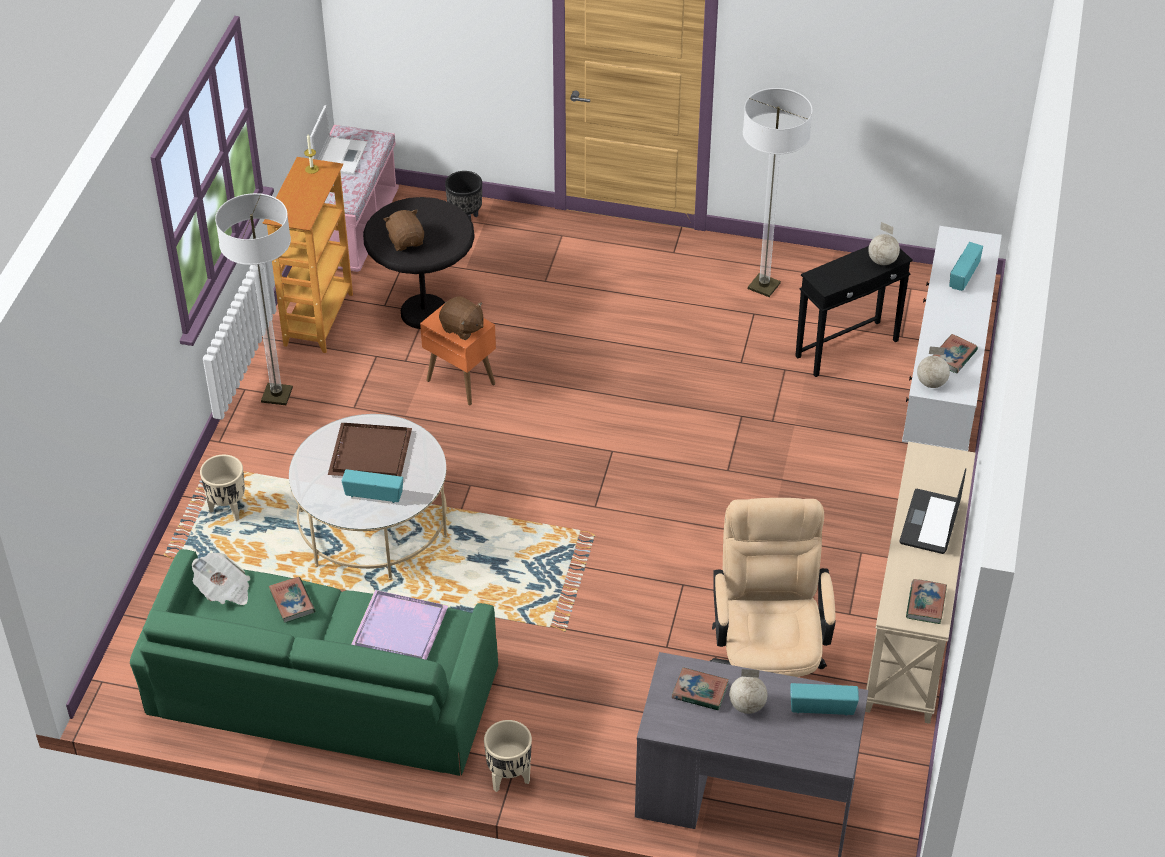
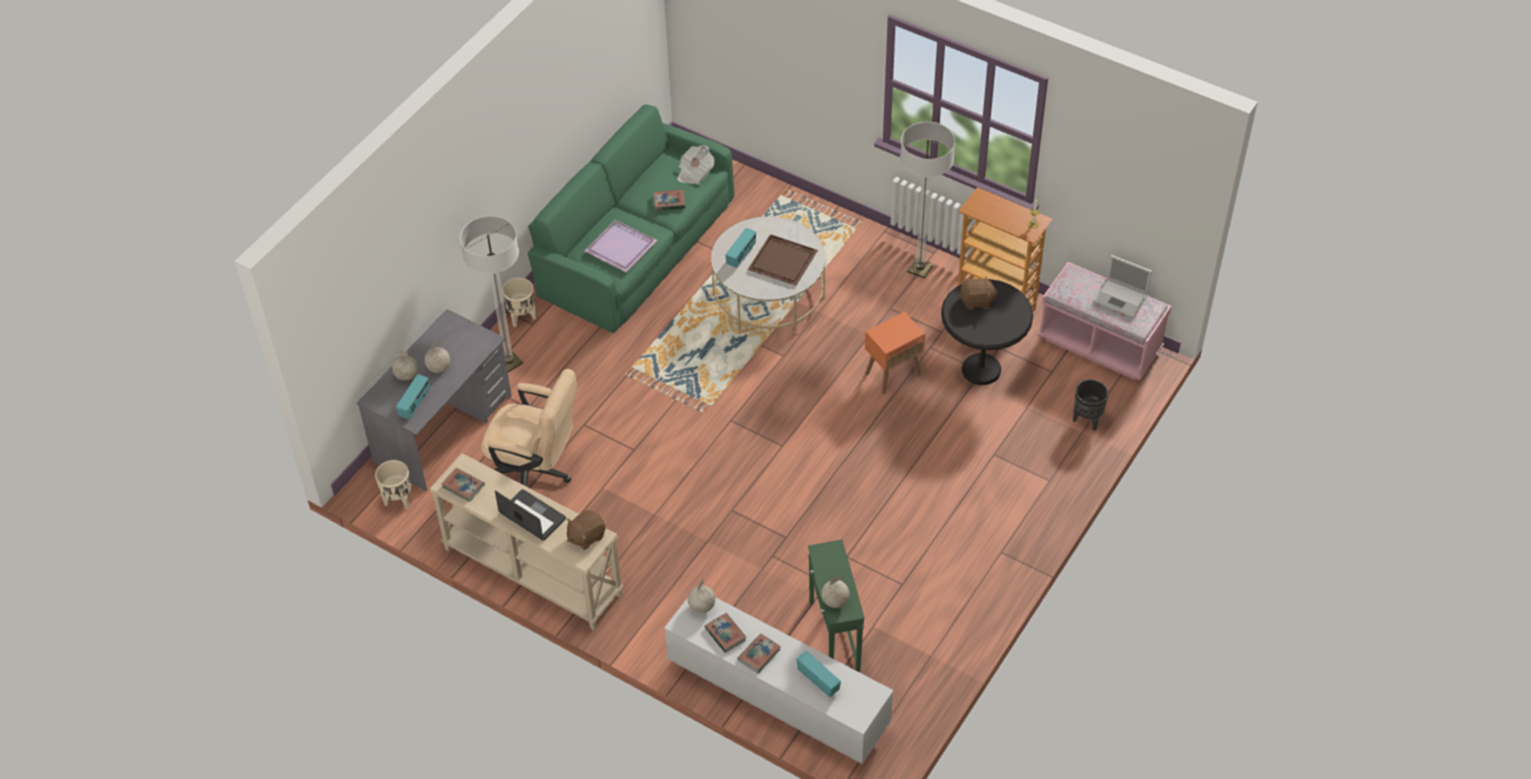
camera: 110 degrees right, 5 degrees up
(228, 510) = (815, 226): beige planter -> beige planter (399, 500)
(462, 328) = (888, 333): brown plush toy -> brown plush toy (586, 536)
(700, 691) = (462, 348): book -> book (759, 655)
(764, 286) = (934, 603): floor lamp -> floor lamp (509, 362)
(777, 738) = (406, 375): none -> globe
(847, 348) = (834, 636): black side table -> green side table

